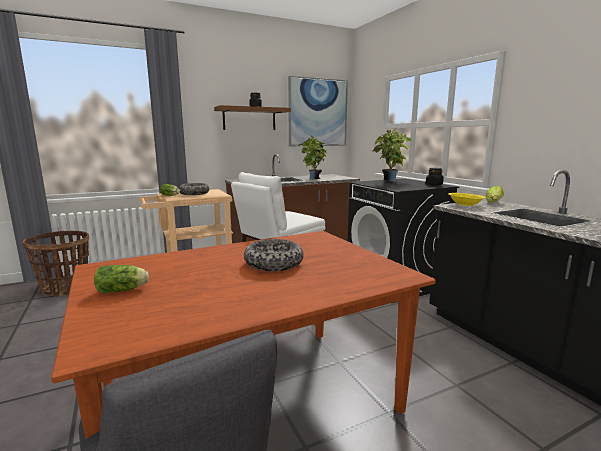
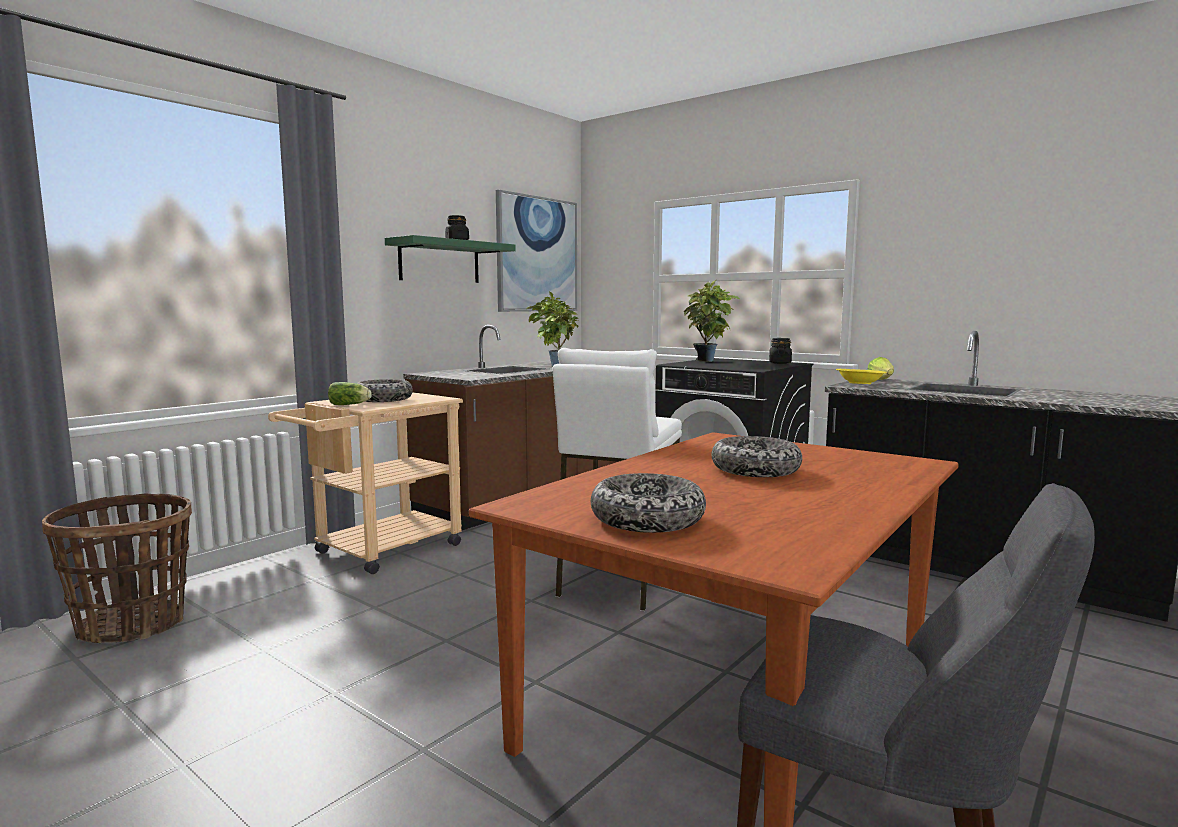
camera: 25 degrees left, 5 degrees down
(124, 290) = (647, 520): lettuce -> bowl
(249, 119) = (439, 262): brown shelf -> green shelf

